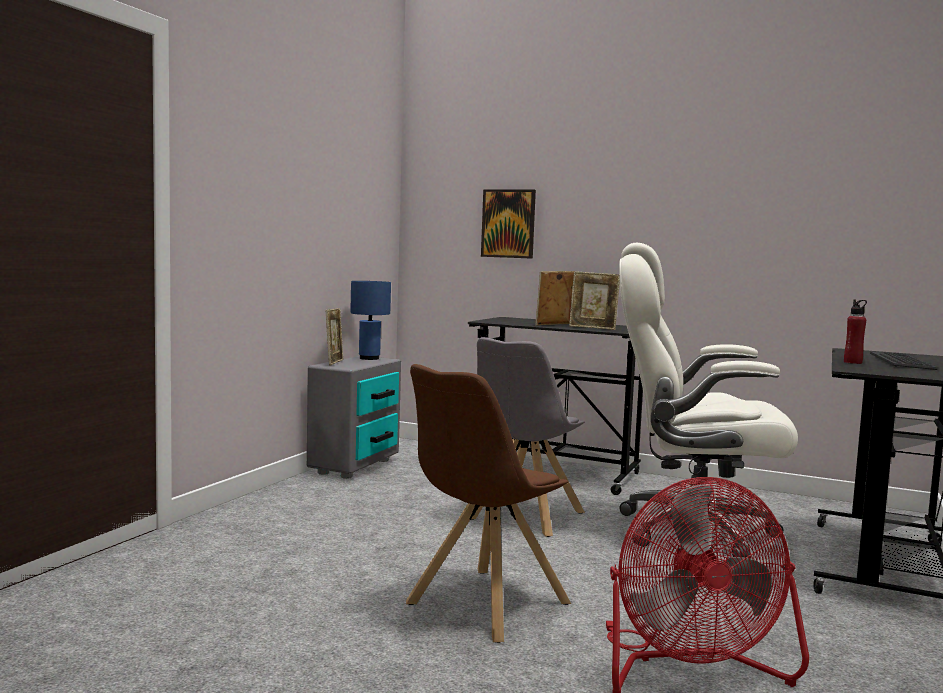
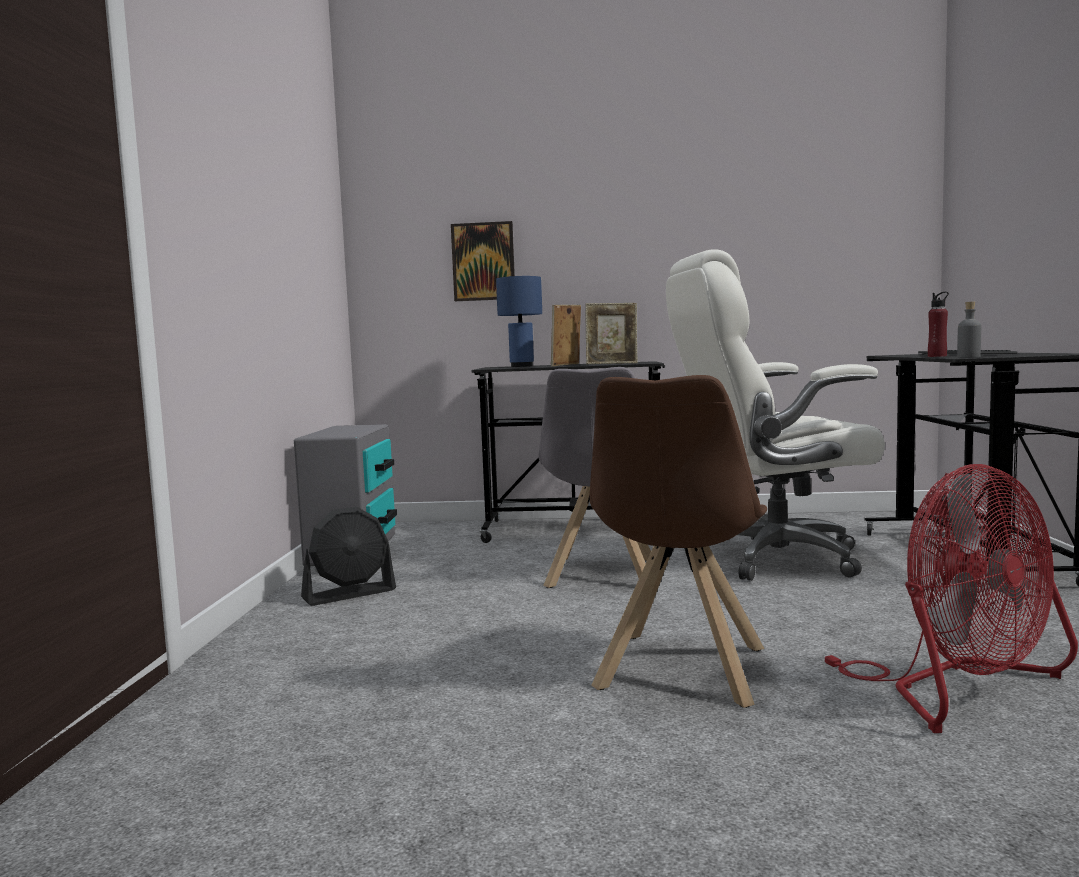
camera: 20 degrees left, 0 degrees up
(322, 495) = (349, 594): none -> black fan
(334, 362) = (320, 433): picture frame -> none
(369, 358) = (351, 426): blue table lamp -> blue table lamp (521, 366)
(859, 369) = (968, 357): none -> grey bottle

